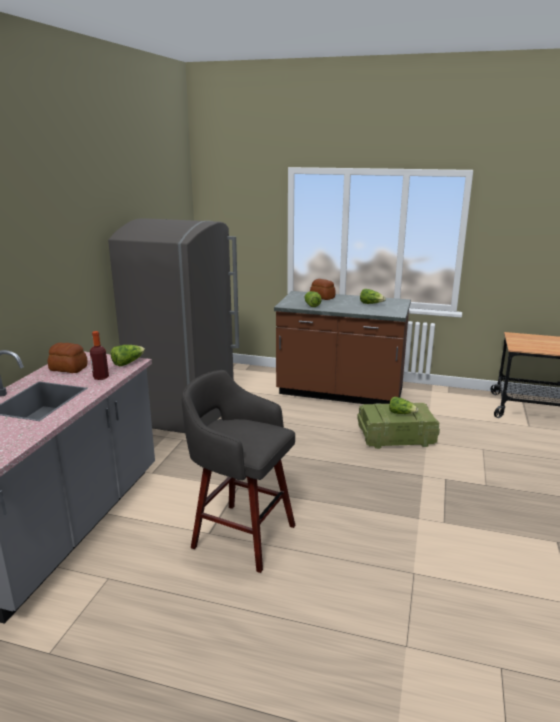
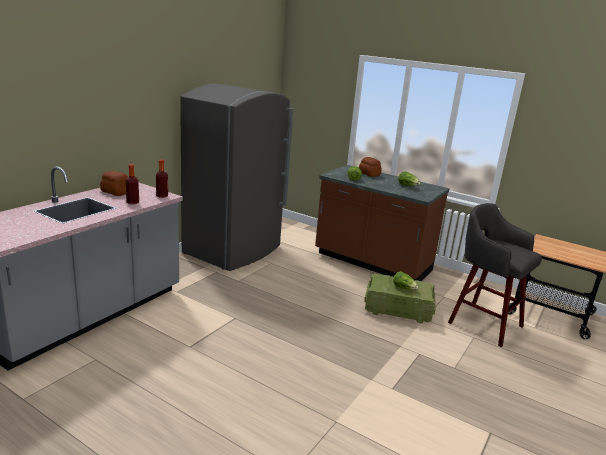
camera: 15 degrees right, 0 degrees up
(128, 363) = (162, 196): lettuce -> bottle
(241, 535) = (213, 354): grey stool -> grey stool (483, 323)

